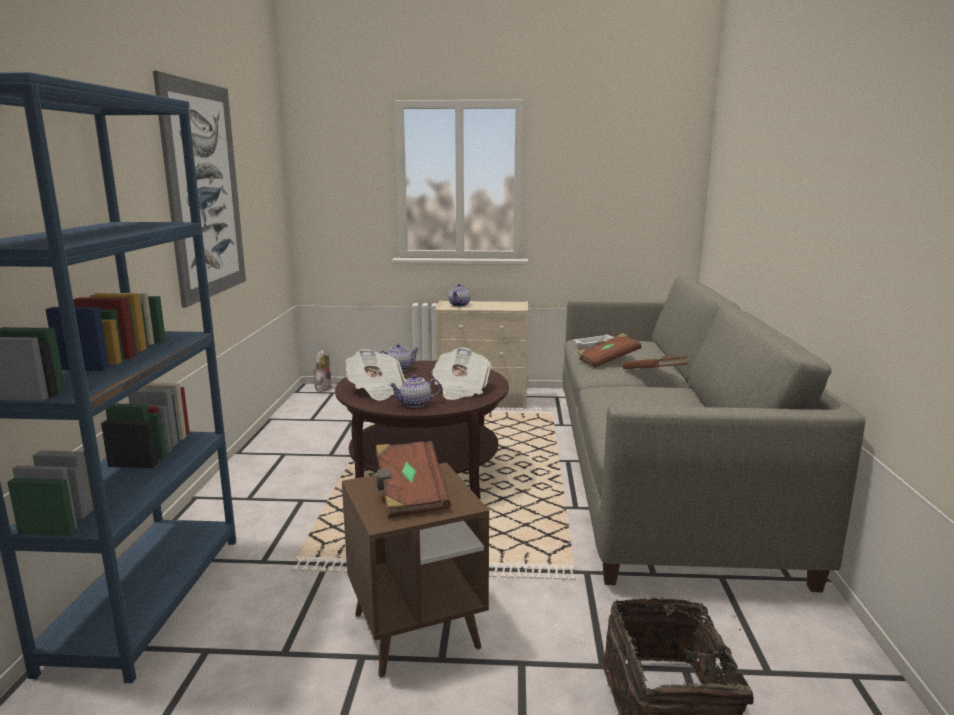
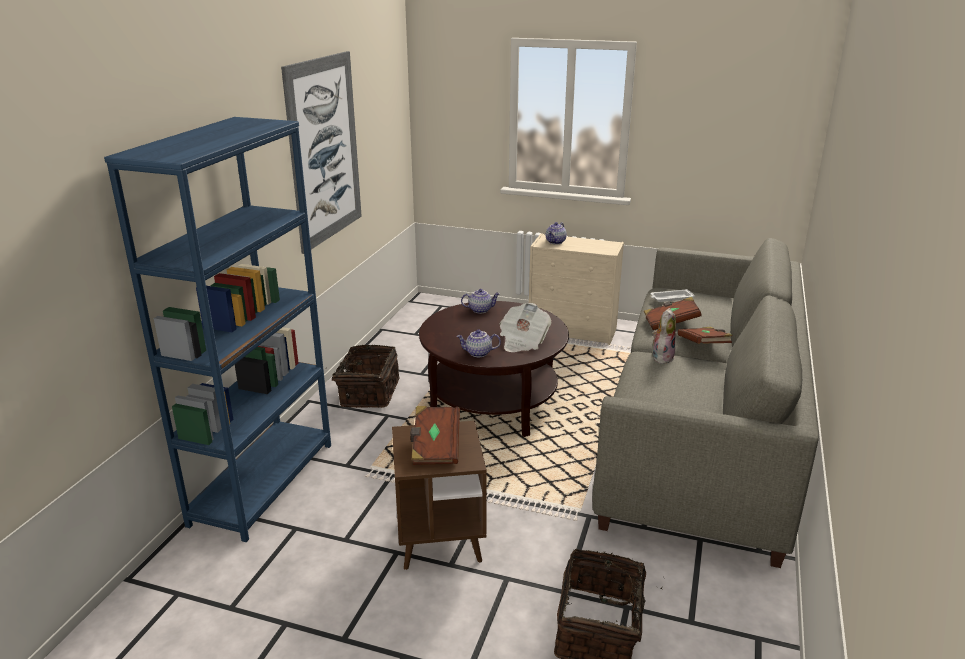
camera: 15 degrees right, 10 degrees up
(270, 480) = (368, 393): none -> basket
(322, 388) = (433, 299): plush toy -> plush toy (662, 357)
(376, 390) = (452, 333): newspaper -> none

